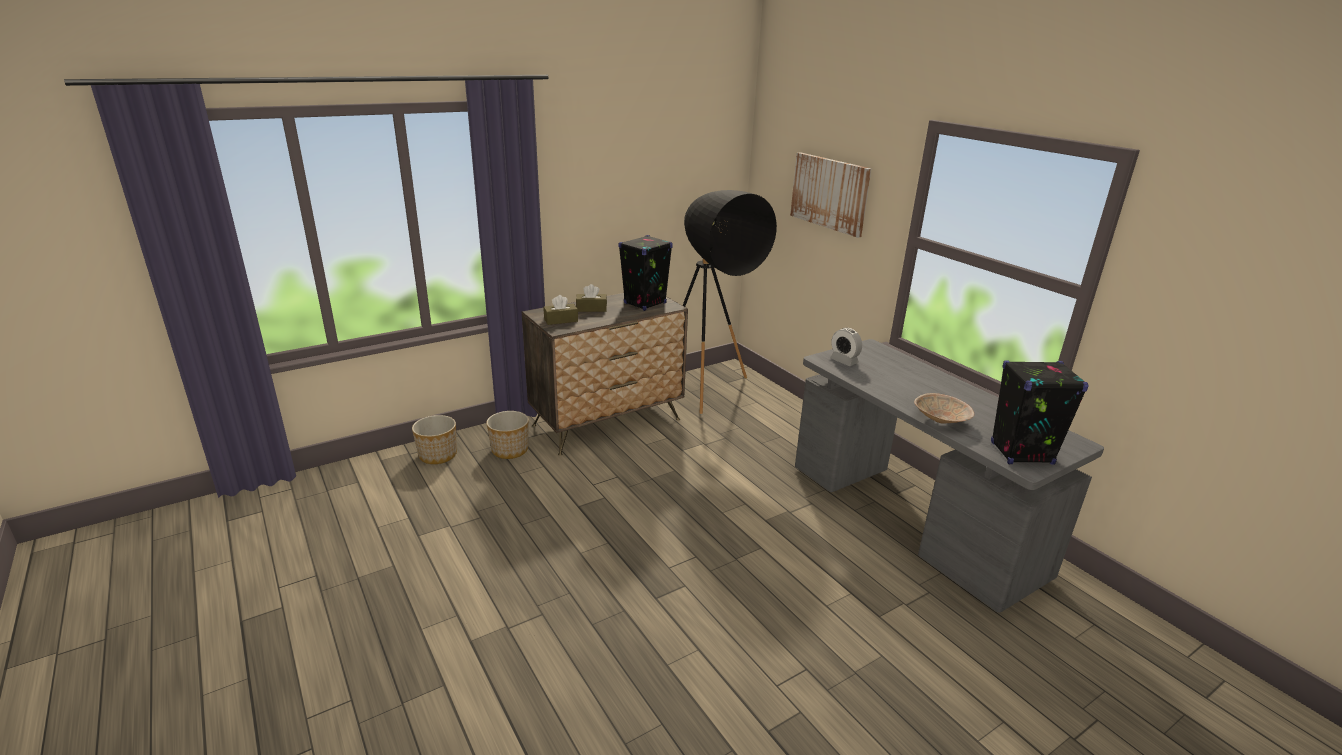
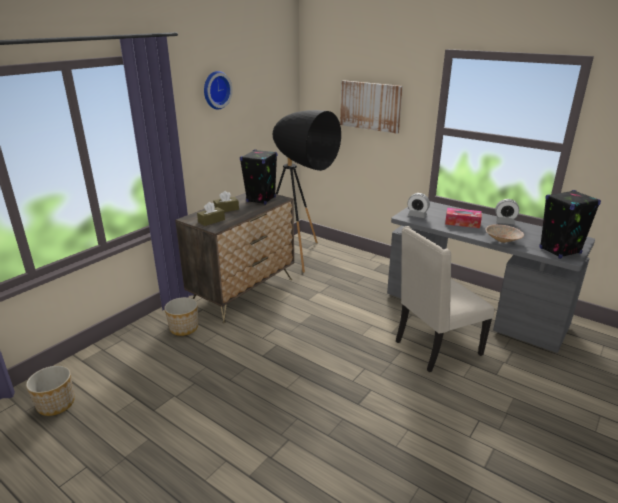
camera: 20 degrees left, 0 degrees up
(438, 455) = (128, 345): planter -> planter (56, 404)
(607, 151) = (215, 90): none -> wall clock
(814, 557) = (435, 348): none -> beige chair
(903, 383) = (462, 223): none -> tissue box
(972, 394) = (504, 222): none -> alarm clock

